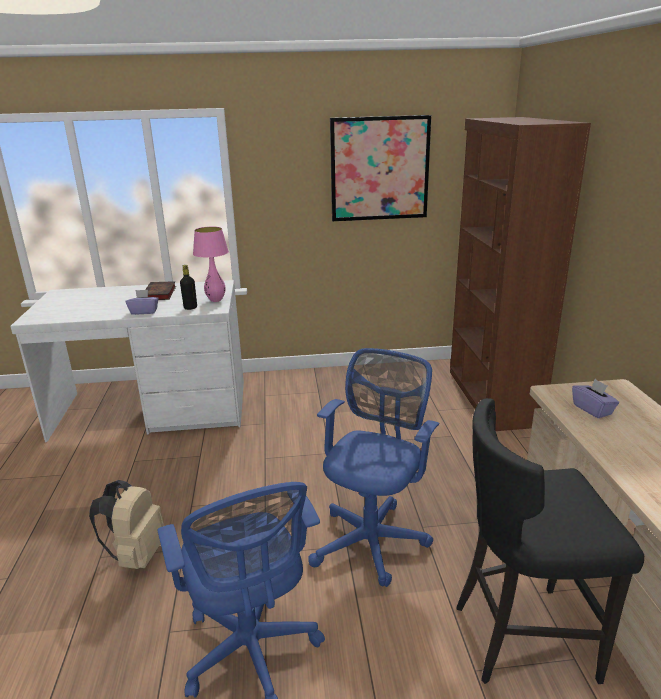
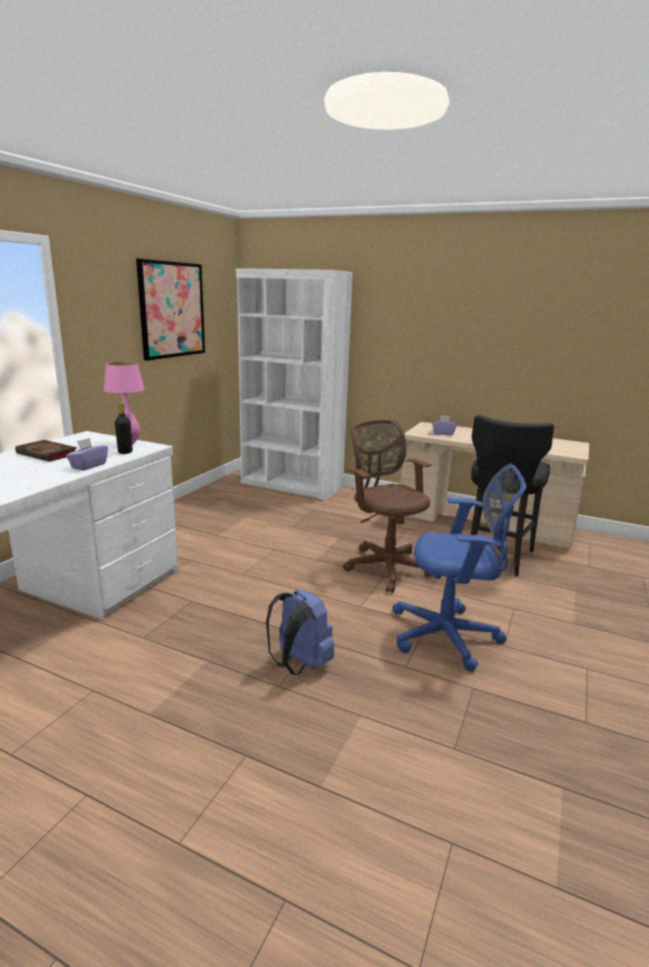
camera: 60 degrees left, 5 degrees down
(137, 555) = (299, 664): beige backpack -> blue backpack
(372, 538) = (385, 566): blue office chair -> brown office chair
(491, 397) = (292, 485): brown bookcase -> white bookcase

